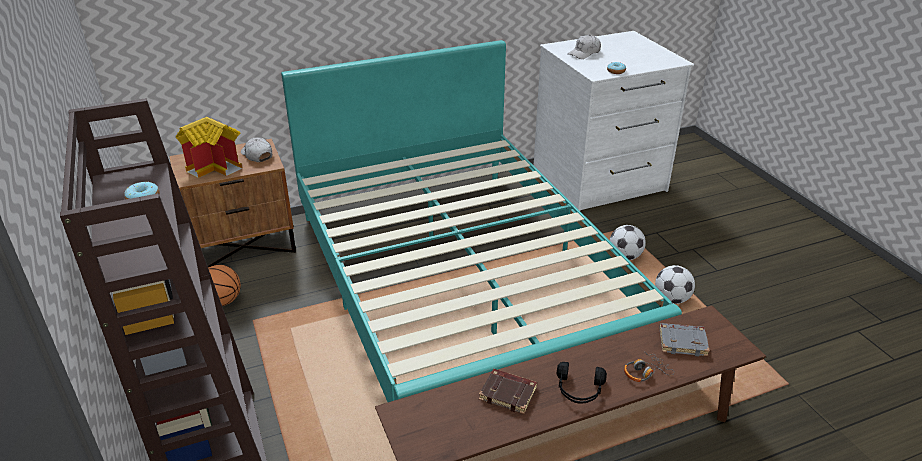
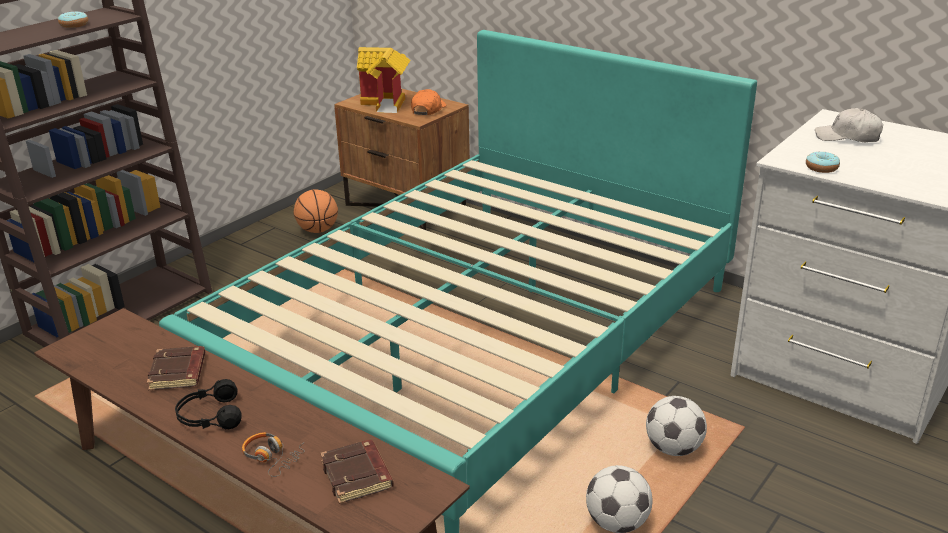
camera: 60 degrees right, 5 degrees down
(257, 155) = (428, 110): white cap -> orange cap
(683, 342) = (358, 476): grey book -> brown book

